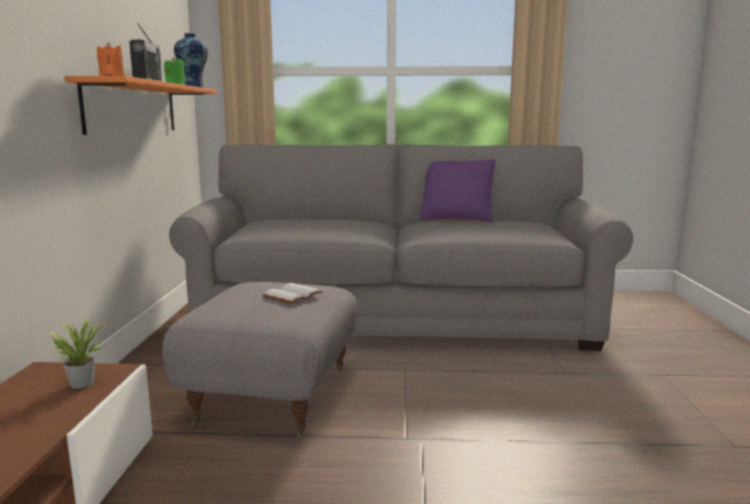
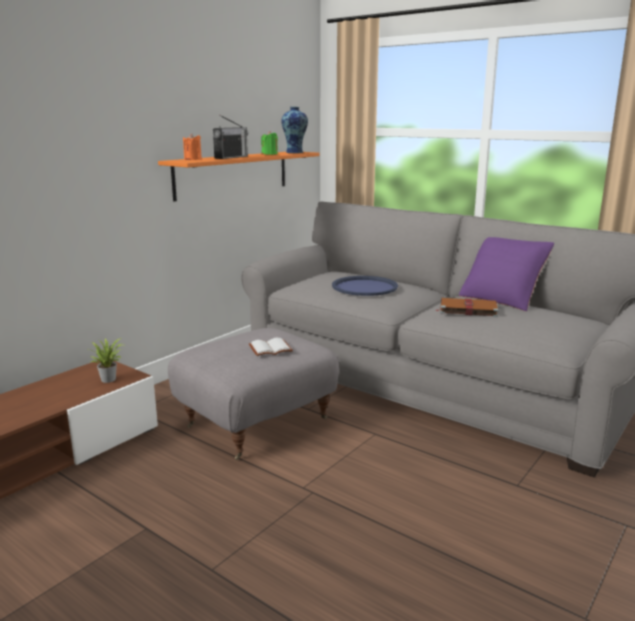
camera: 35 degrees right, 5 degrees up
(326, 224) = (364, 287): none -> blue tray
(449, 226) = (467, 309): none -> brown book

